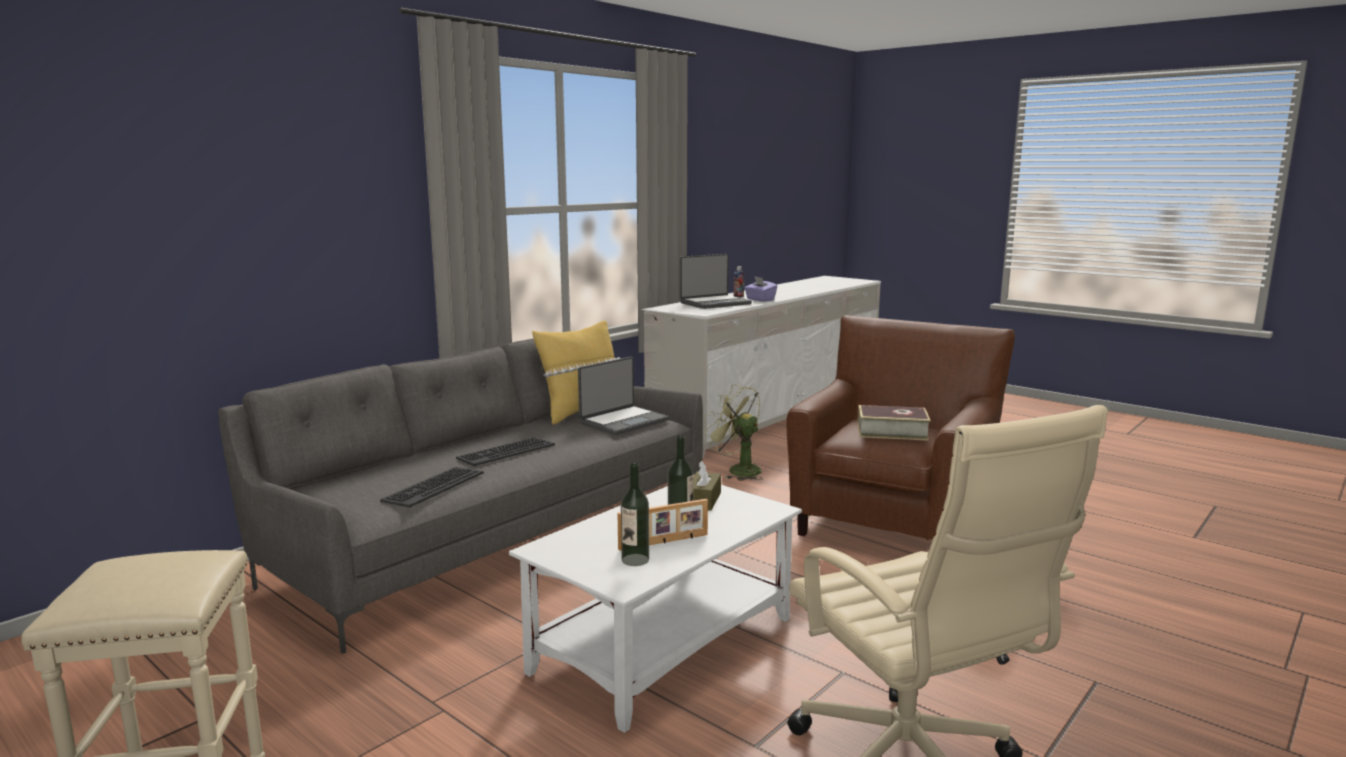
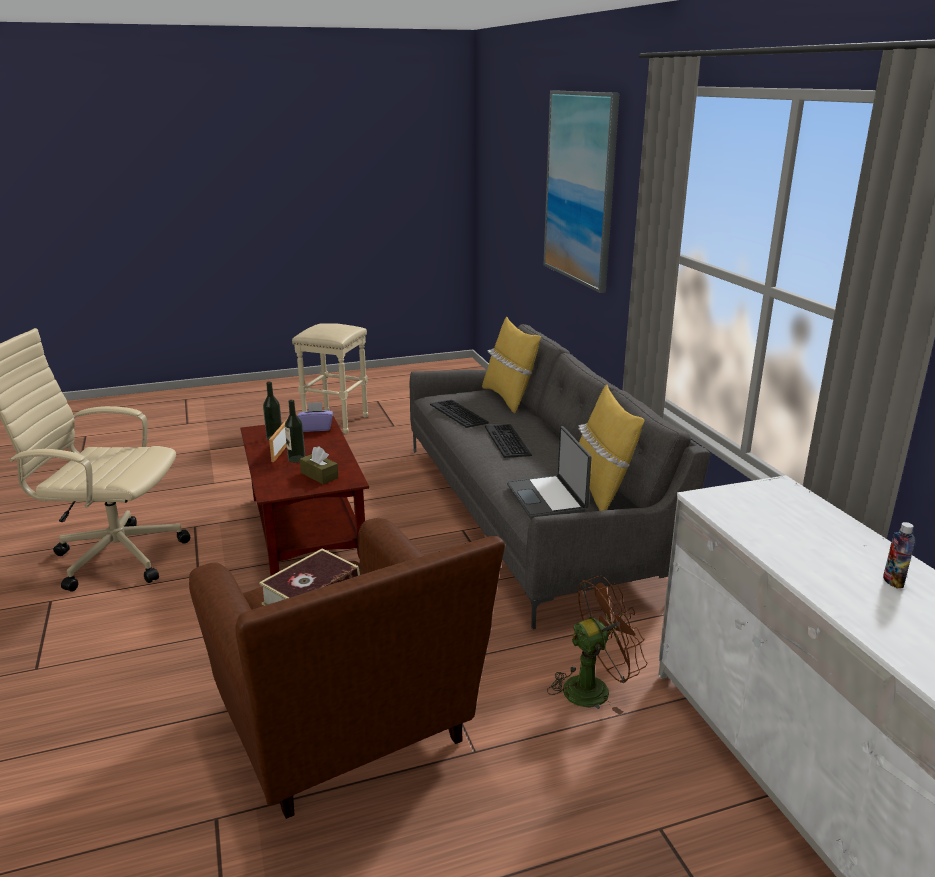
camera: 120 degrees right, 10 degrees up
(226, 173) = (580, 188): none -> picture
(348, 477) = (509, 398): none -> yellow pillow
(665, 644) = (307, 530): white coffee table -> brown coffee table
(714, 303) = (803, 532): laptop -> none
(737, 470) = (595, 688): green fan -> brown fan
(760, 300) = (838, 588): purple tissue box -> purple tissue box (316, 428)

